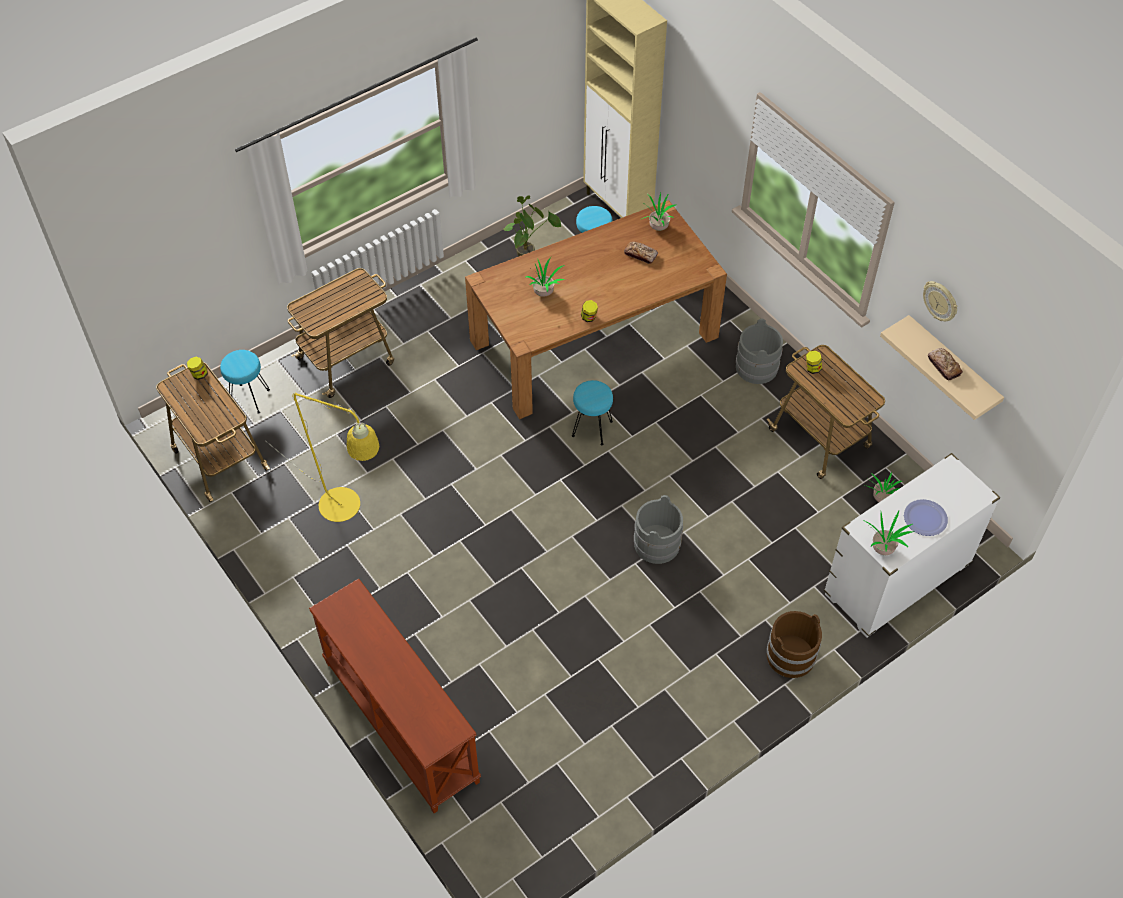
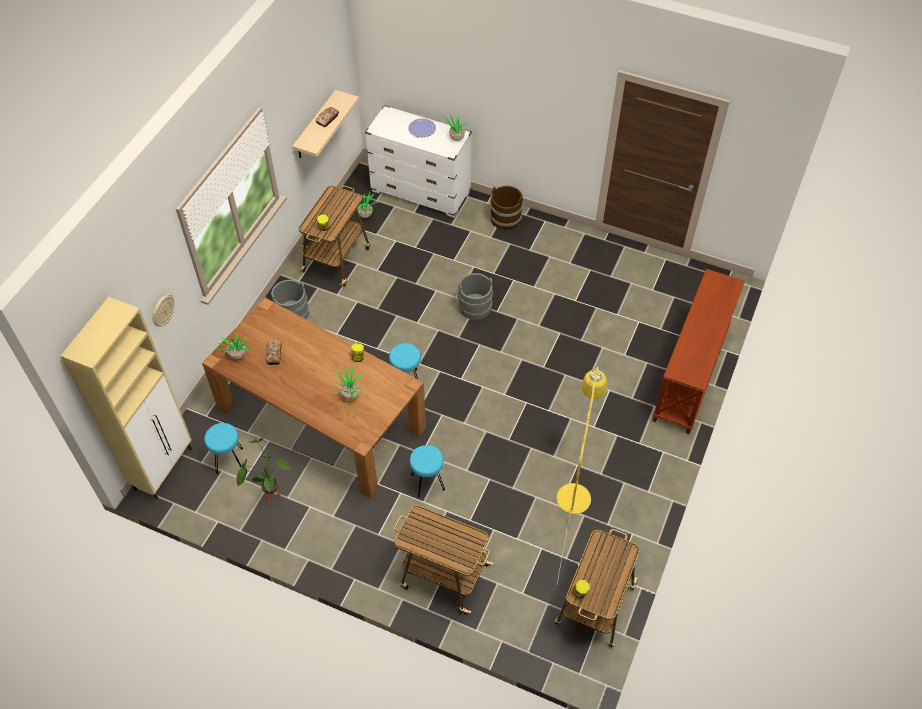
camera: 120 degrees left, 0 degrees up
(249, 398) = (527, 625): turquoise stool -> turquoise stool (427, 482)
(940, 301) = (298, 106): wall clock -> wall clock (162, 311)

